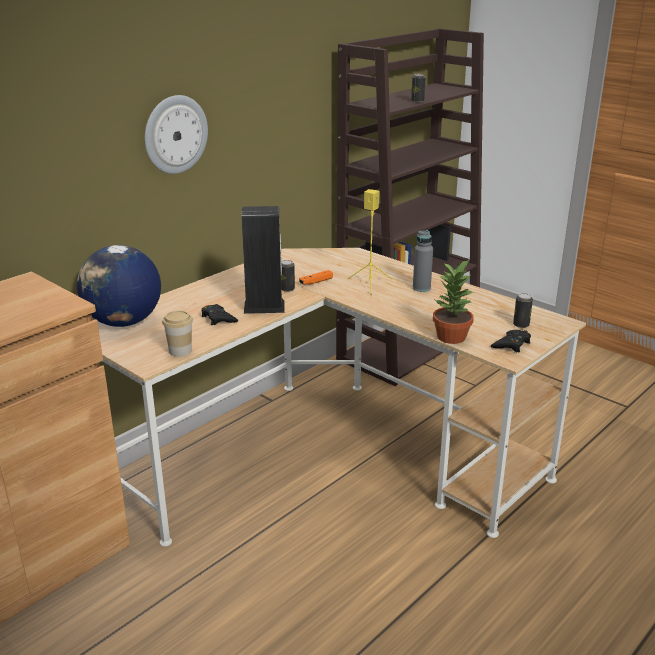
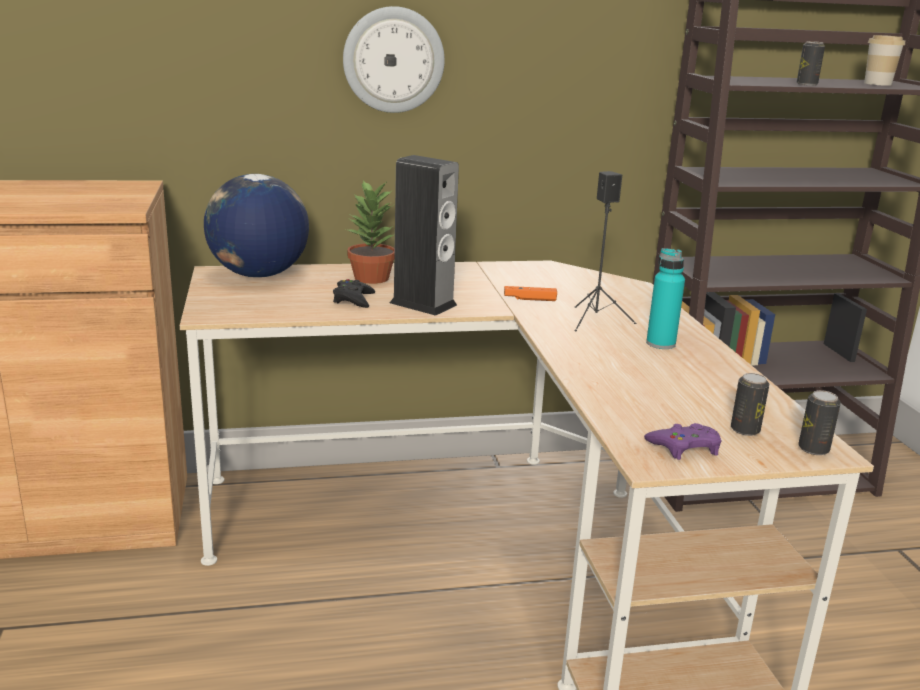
camera: 35 degrees right, 5 degrees down
(180, 351) = (259, 314): cup -> cup (877, 84)
(287, 289) = (482, 296): can -> can (813, 449)
(370, 284) = (596, 320): yellow speaker -> black speaker
(421, 288) = (660, 344): grey bottle -> turquoise bottle
(452, 337) = (605, 408): potted plant -> potted plant (371, 278)
(511, 344) = (685, 447): black game controller -> purple game controller

